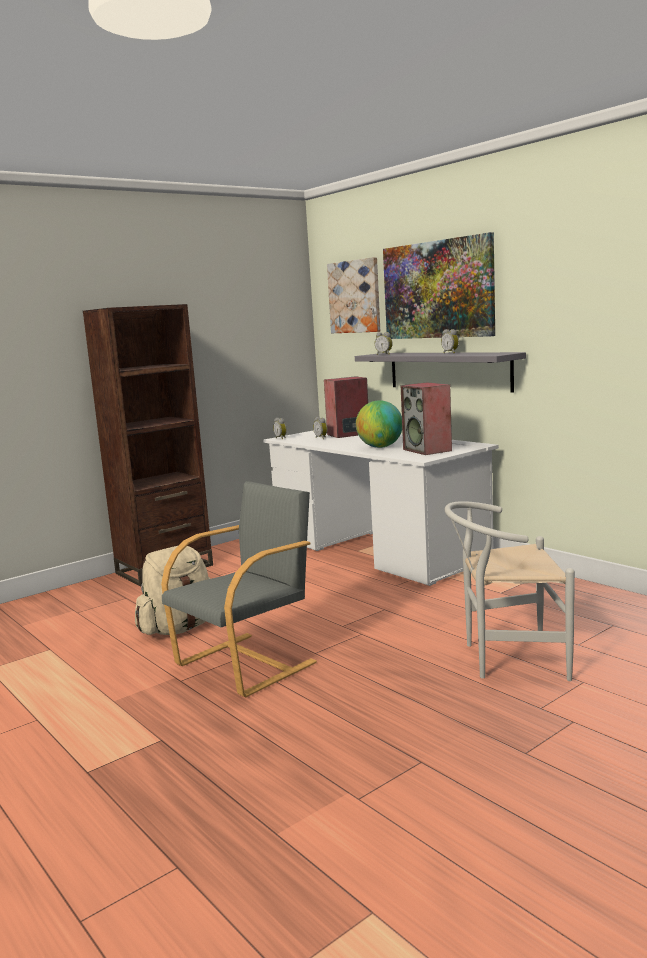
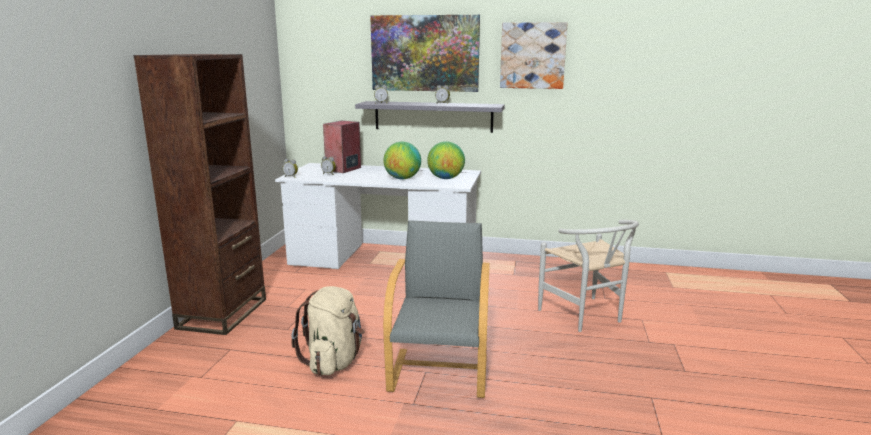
camera: 40 degrees left, 5 degrees up
(355, 296) = (334, 52): picture -> picture (532, 55)
(428, 450) = (446, 178): speaker -> globe
(506, 658) = (586, 317): white chair -> white chair turned 75 degrees counterclockwise

